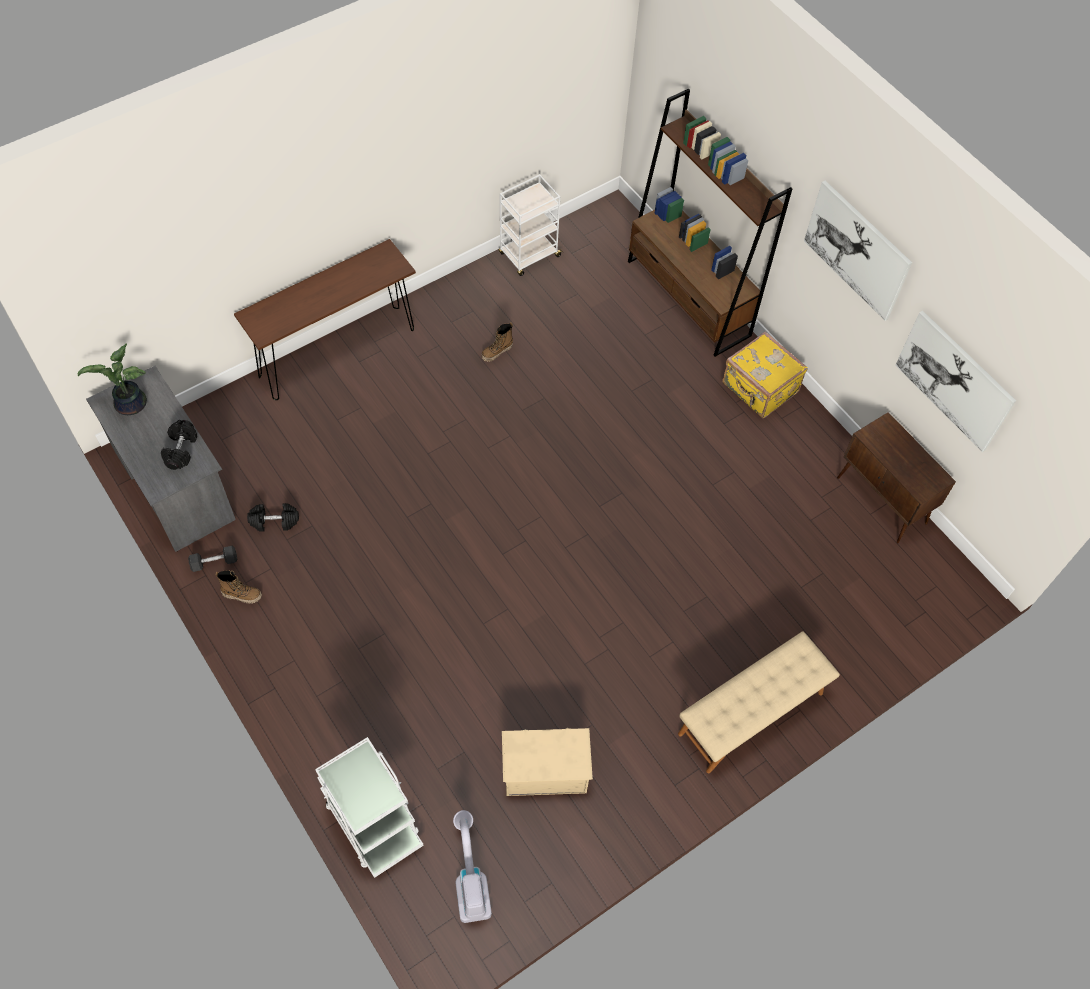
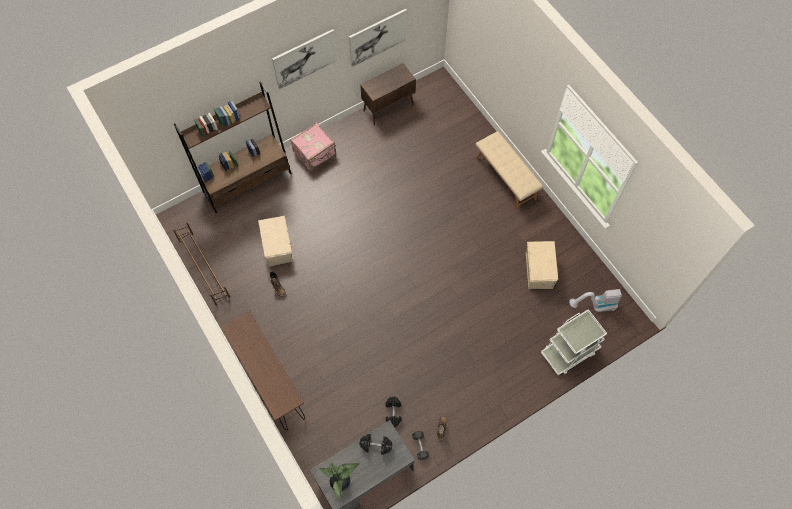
camera: 85 degrees left, 5 degrees up
(529, 255) = (204, 268): white cart -> brown shoe rack
(573, 347) = (278, 246): none -> beige storage box
(759, 389) = (315, 154): yellow suitcase -> pink suitcase

